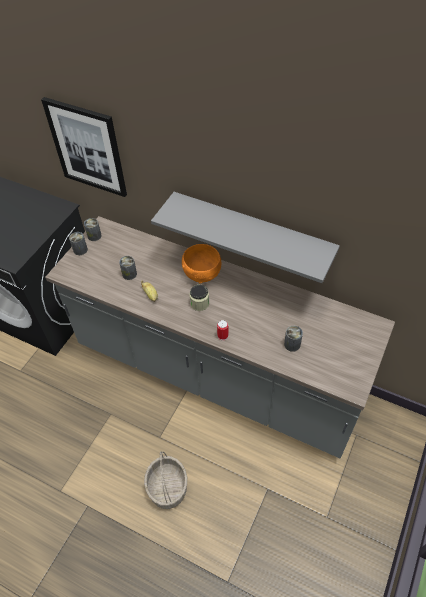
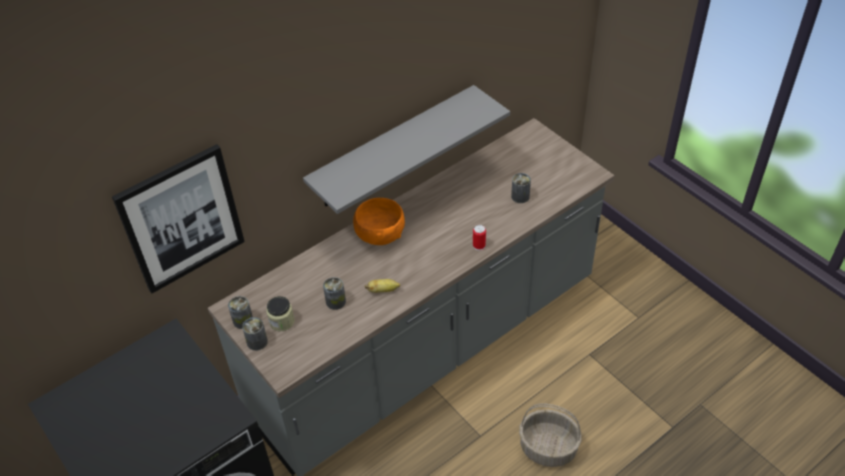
camera: 65 degrees left, 5 degrees down
(199, 303) = (423, 250): jar -> jar (282, 321)

